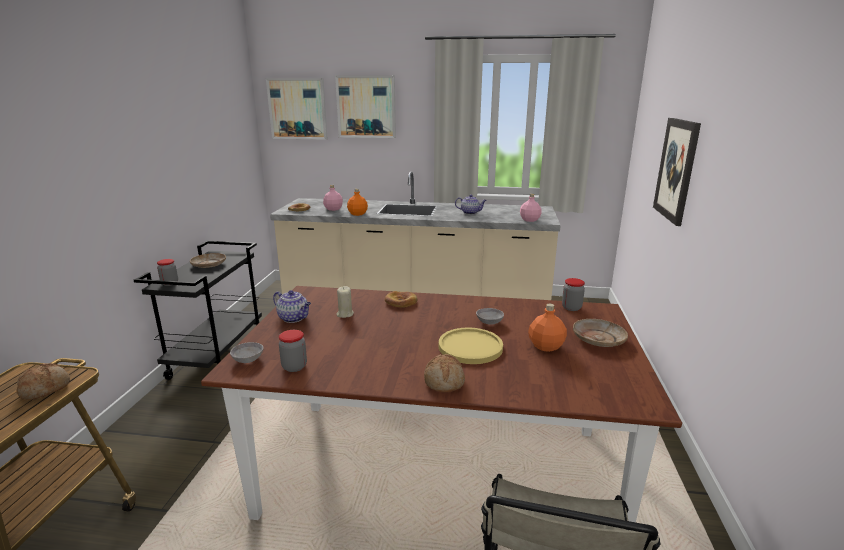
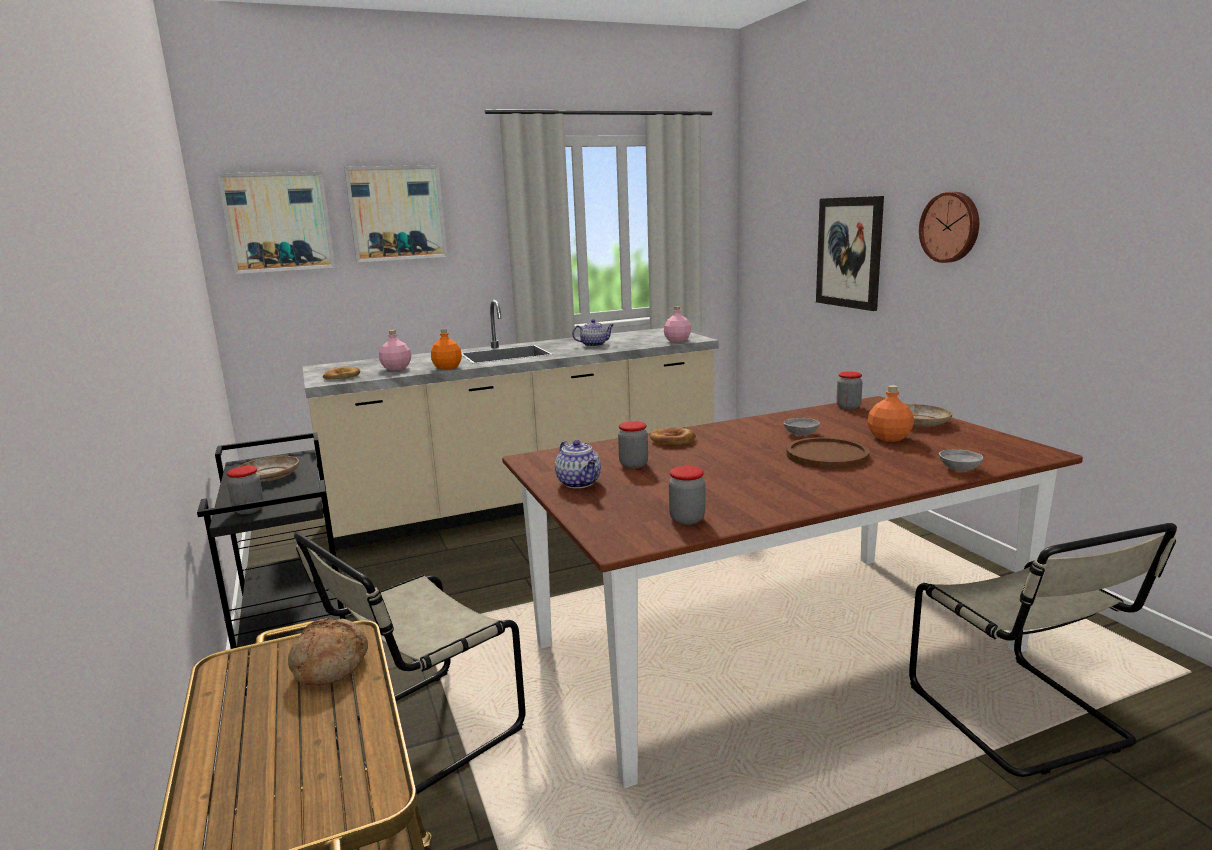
camera: 30 degrees left, 5 degrees down
(204, 435) = (418, 735): none -> beige chair
(248, 359) = (616, 530): grey bowl -> grey bowl (959, 469)
(294, 318) = (579, 483): teapot -> teapot turned 60 degrees clockwise
(345, 314) = (633, 465): beige candle -> jar
(444, 381) = (862, 484): bread -> none
(470, 347) = (827, 455): yellow plate -> brown plate
(730, 163) = (951, 227): none -> wall clock

